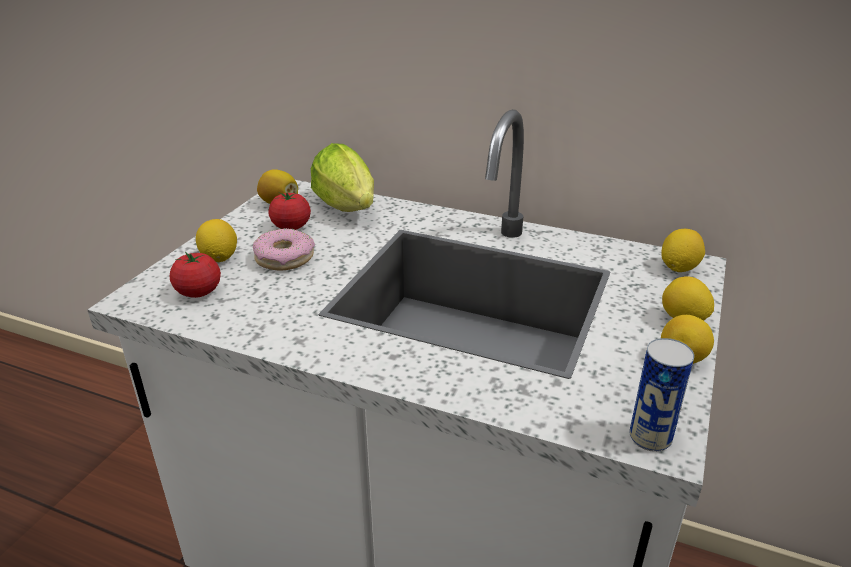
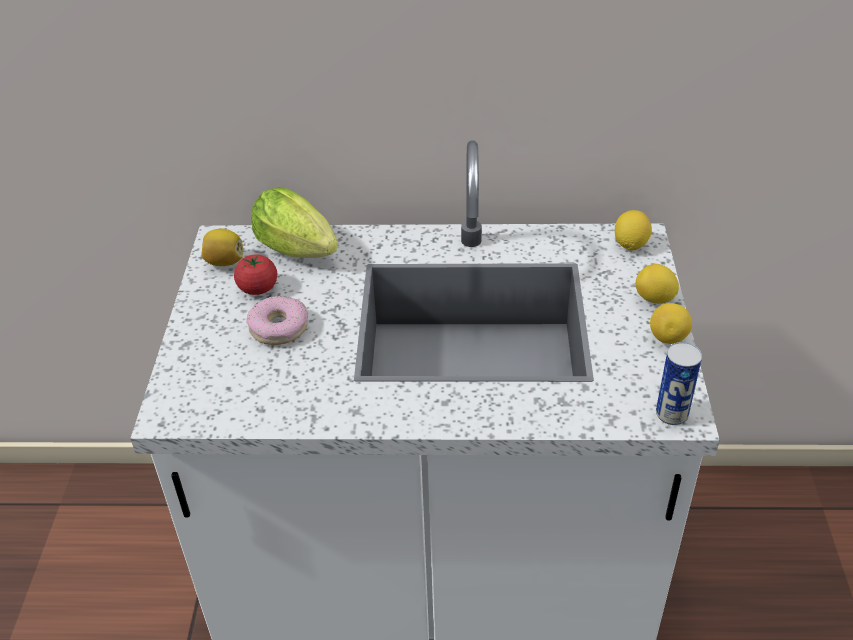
camera: 20 degrees left, 10 degrees up
(198, 292) = (225, 388): tomato -> none
(219, 258) = (214, 345): lemon -> none

